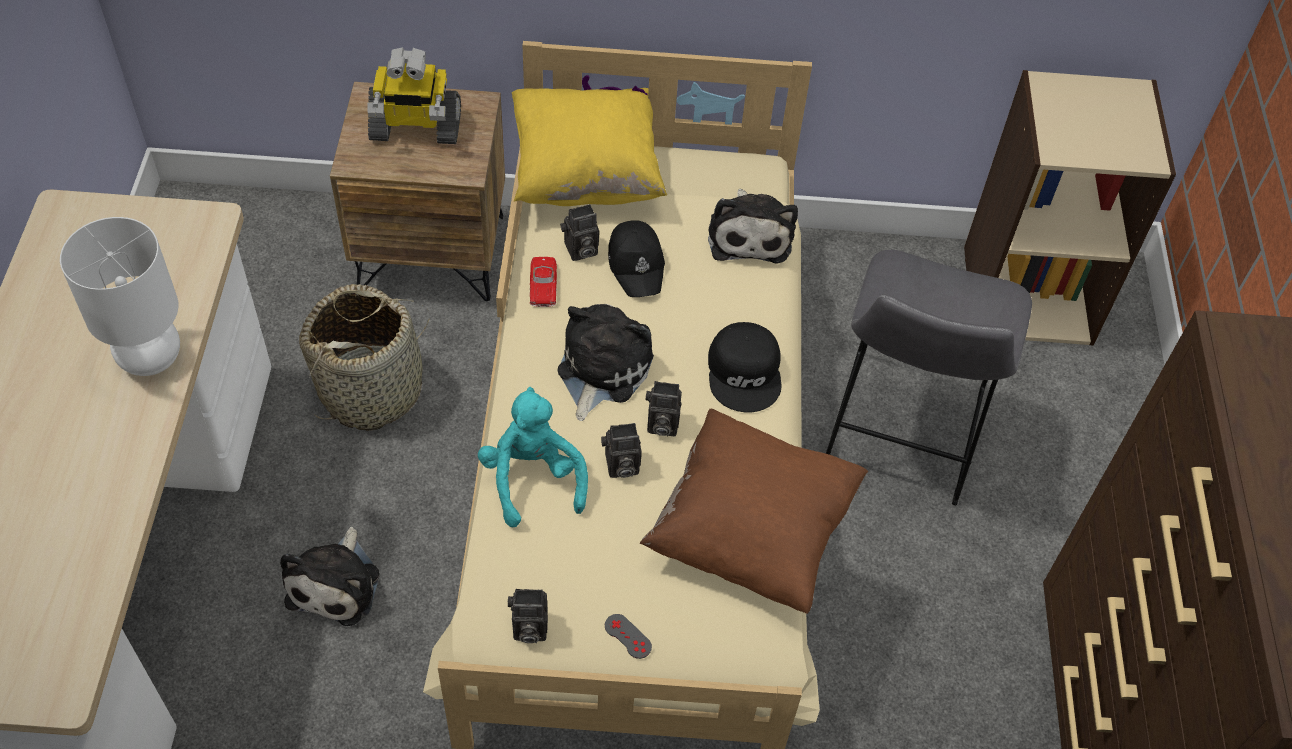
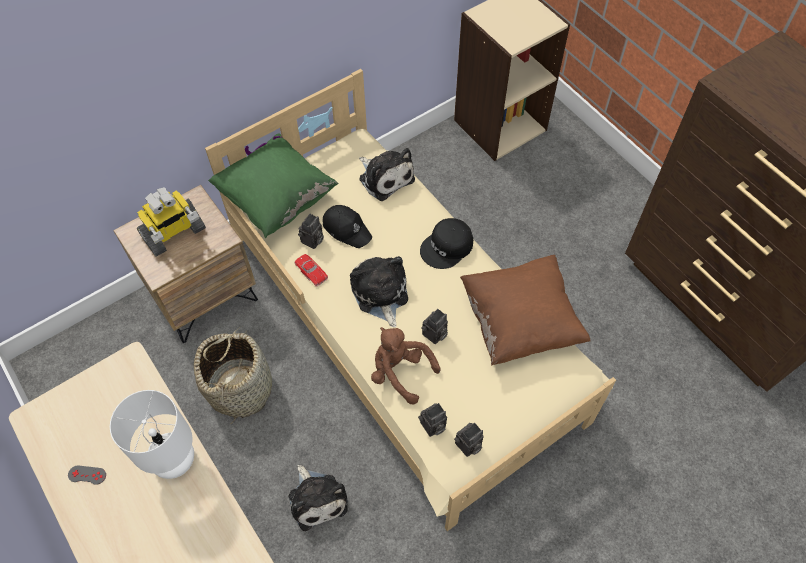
camera: 35 degrees left, 5 degrees up
(533, 478) = (400, 372): turquoise plush toy -> brown plush toy
(586, 173) = (276, 199): yellow pillow -> green pillow
(628, 636) = (514, 413): grey game controller -> grey game controller (87, 475)
(660, 425) = (433, 301): camera -> camera (432, 427)
(745, 372) = (447, 247): black cap -> black cap turned 90 degrees clockwise
(900, 434) = (505, 229): grey stool -> none

